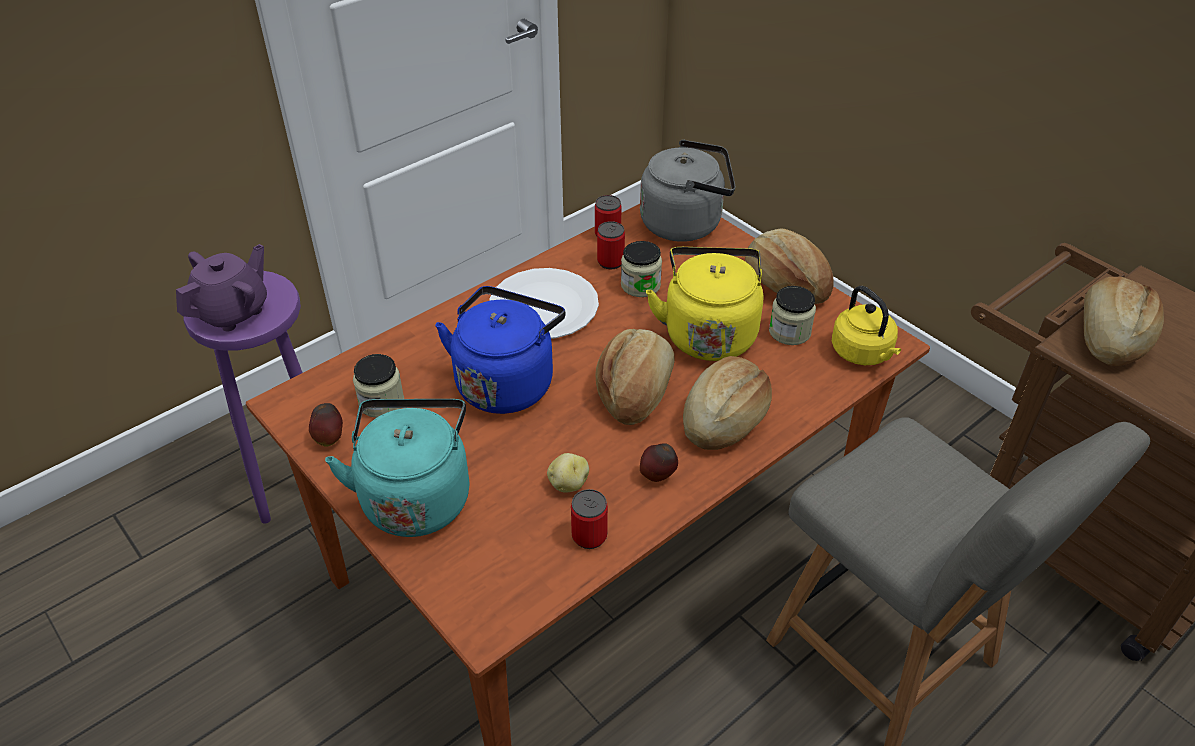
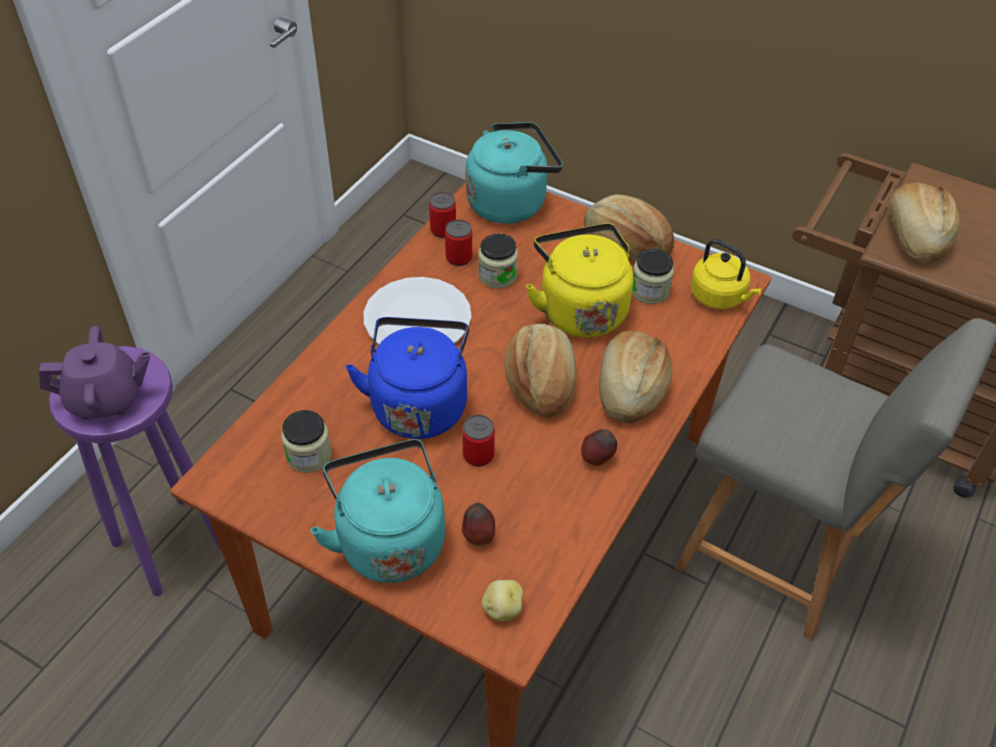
camera: 20 degrees left, 5 degrees up
(233, 312) = (106, 399): purple teapot -> purple teapot turned 60 degrees clockwise
(329, 439) = (277, 506): apple -> apple (478, 536)
(568, 483) = (522, 488): potato -> potato (502, 609)
(589, 536) = (563, 532): can -> can (478, 455)
(686, 223) = (511, 202): grey kettle -> turquoise kettle

